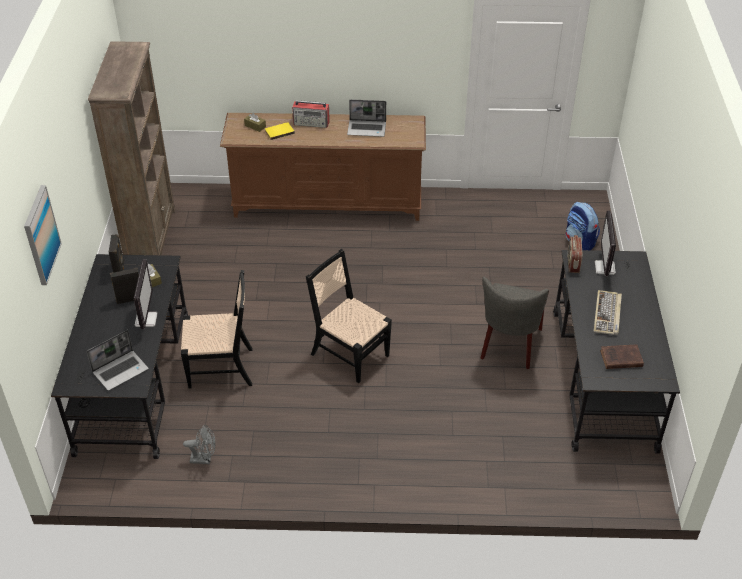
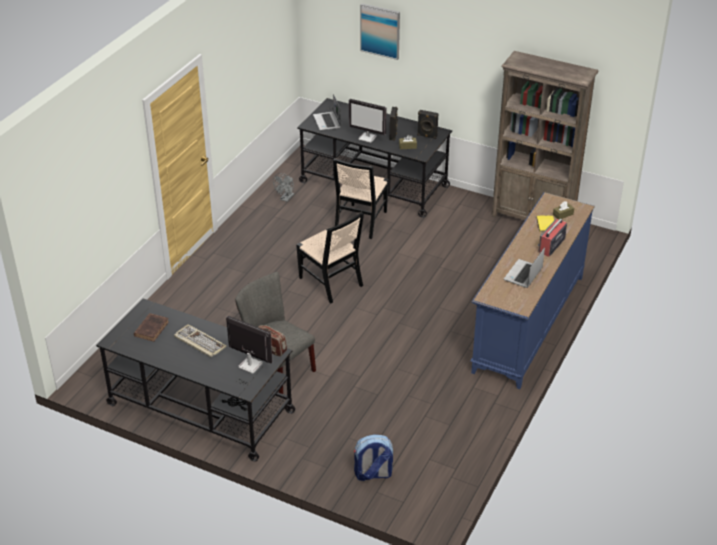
camera: 115 degrees right, 5 degrees down
(327, 204) = (527, 323): brown cabinet -> blue cabinet
(350, 354) = (330, 282): chair -> chair turned 75 degrees clockwise

